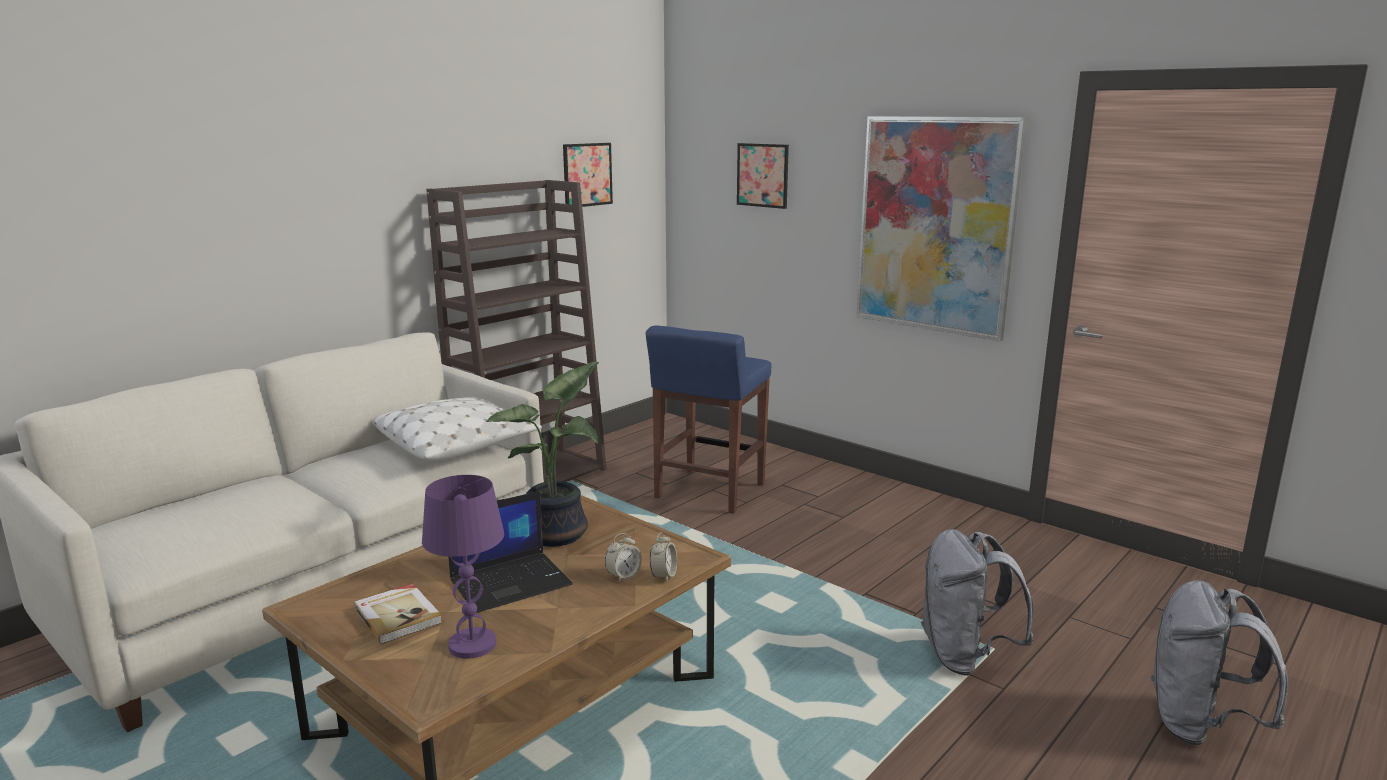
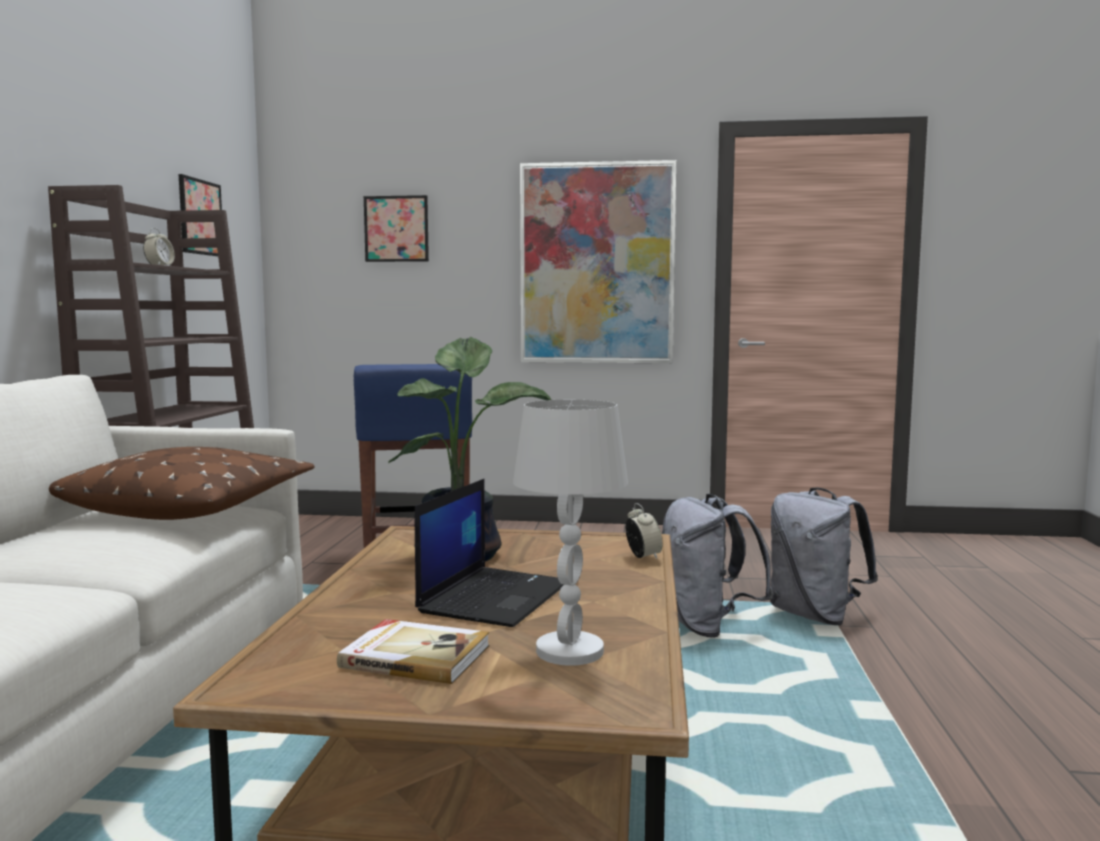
camera: 35 degrees left, 10 degrees down
(458, 444) = (190, 507): white pillow -> brown pillow
(472, 645) = (570, 651): purple table lamp -> white table lamp
(623, 576) = (604, 566): alarm clock -> alarm clock (159, 266)
(1199, 725) = (1008, 610): grey backpack -> grey backpack (707, 626)

